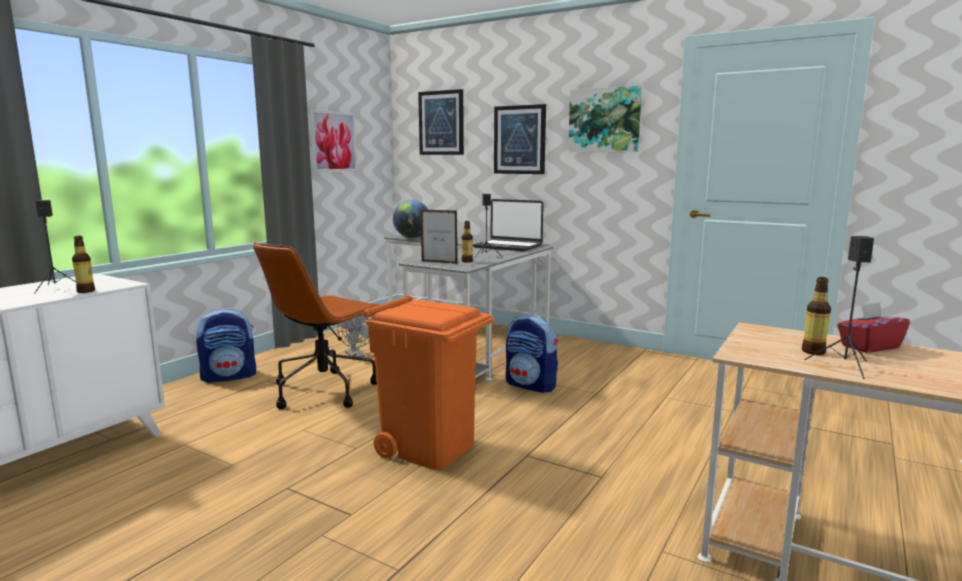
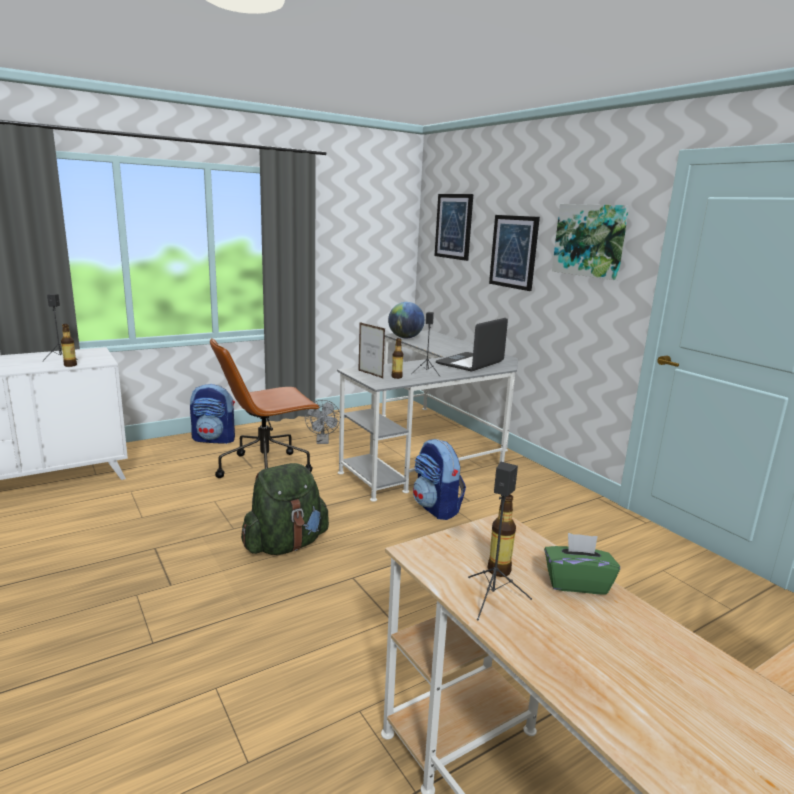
camera: 25 degrees right, 5 degrees up
(333, 141) = (346, 241): picture -> none
(430, 447) = (286, 545): orange trash can -> green backpack
(508, 246) = (470, 363): laptop -> laptop turned 75 degrees clockwise
(869, 347) = (576, 583): red tissue box -> green tissue box

